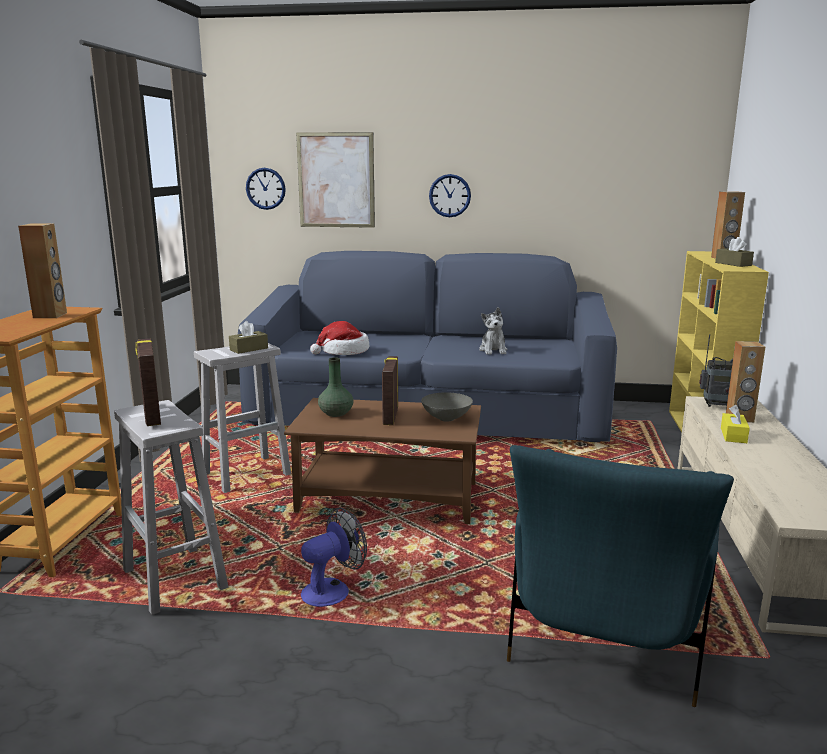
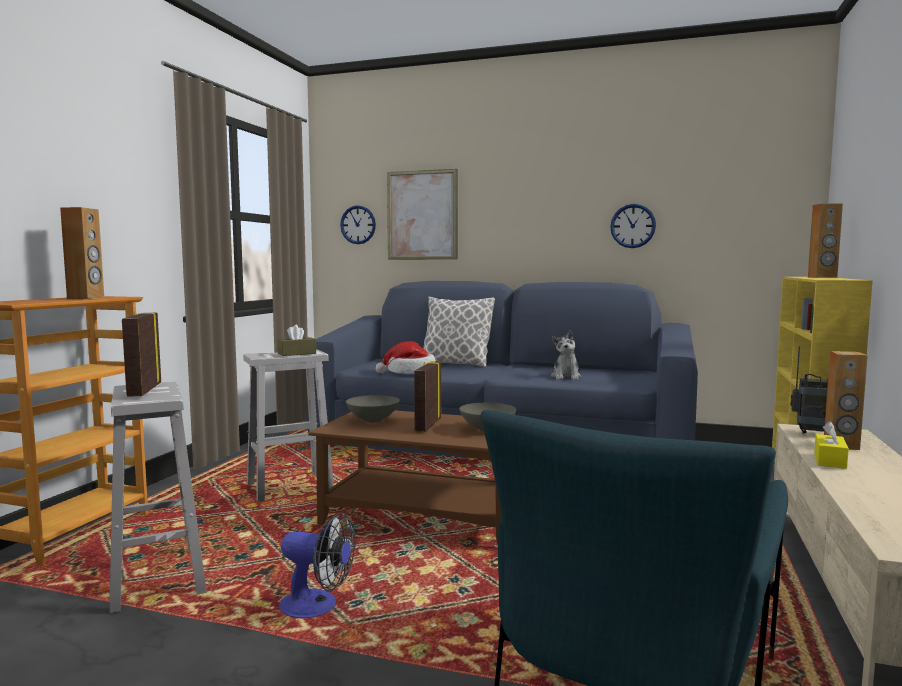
camera: 10 degrees right, 10 degrees down
(332, 589) = (318, 606): fan -> fan turned 45 degrees clockwise
(335, 413) = (372, 420): green vase -> grey bowl
(380, 337) = (455, 364): none -> pillow
(450, 195) = (530, 227): wall clock -> wall clock (632, 226)
(733, 264) = (831, 278): brown tissue box -> none

